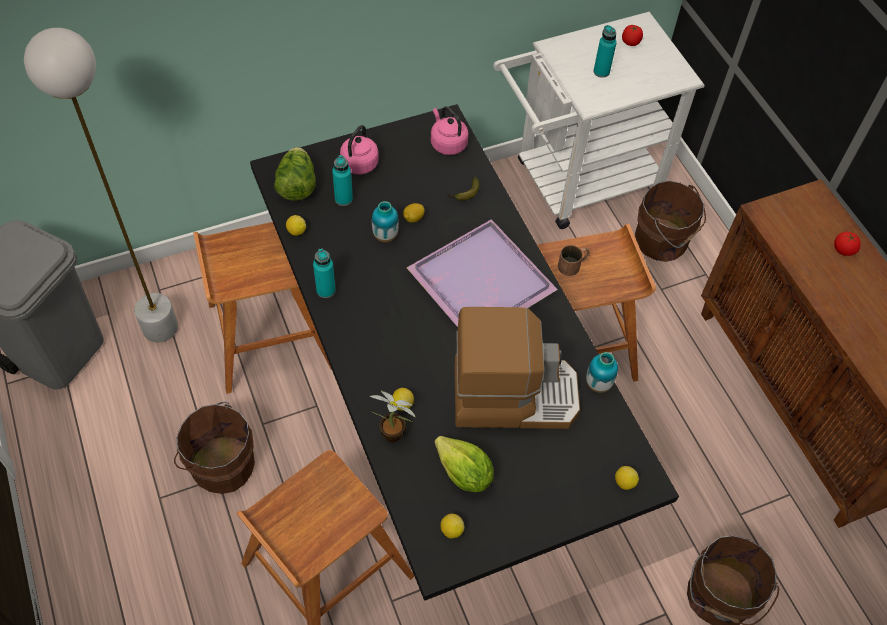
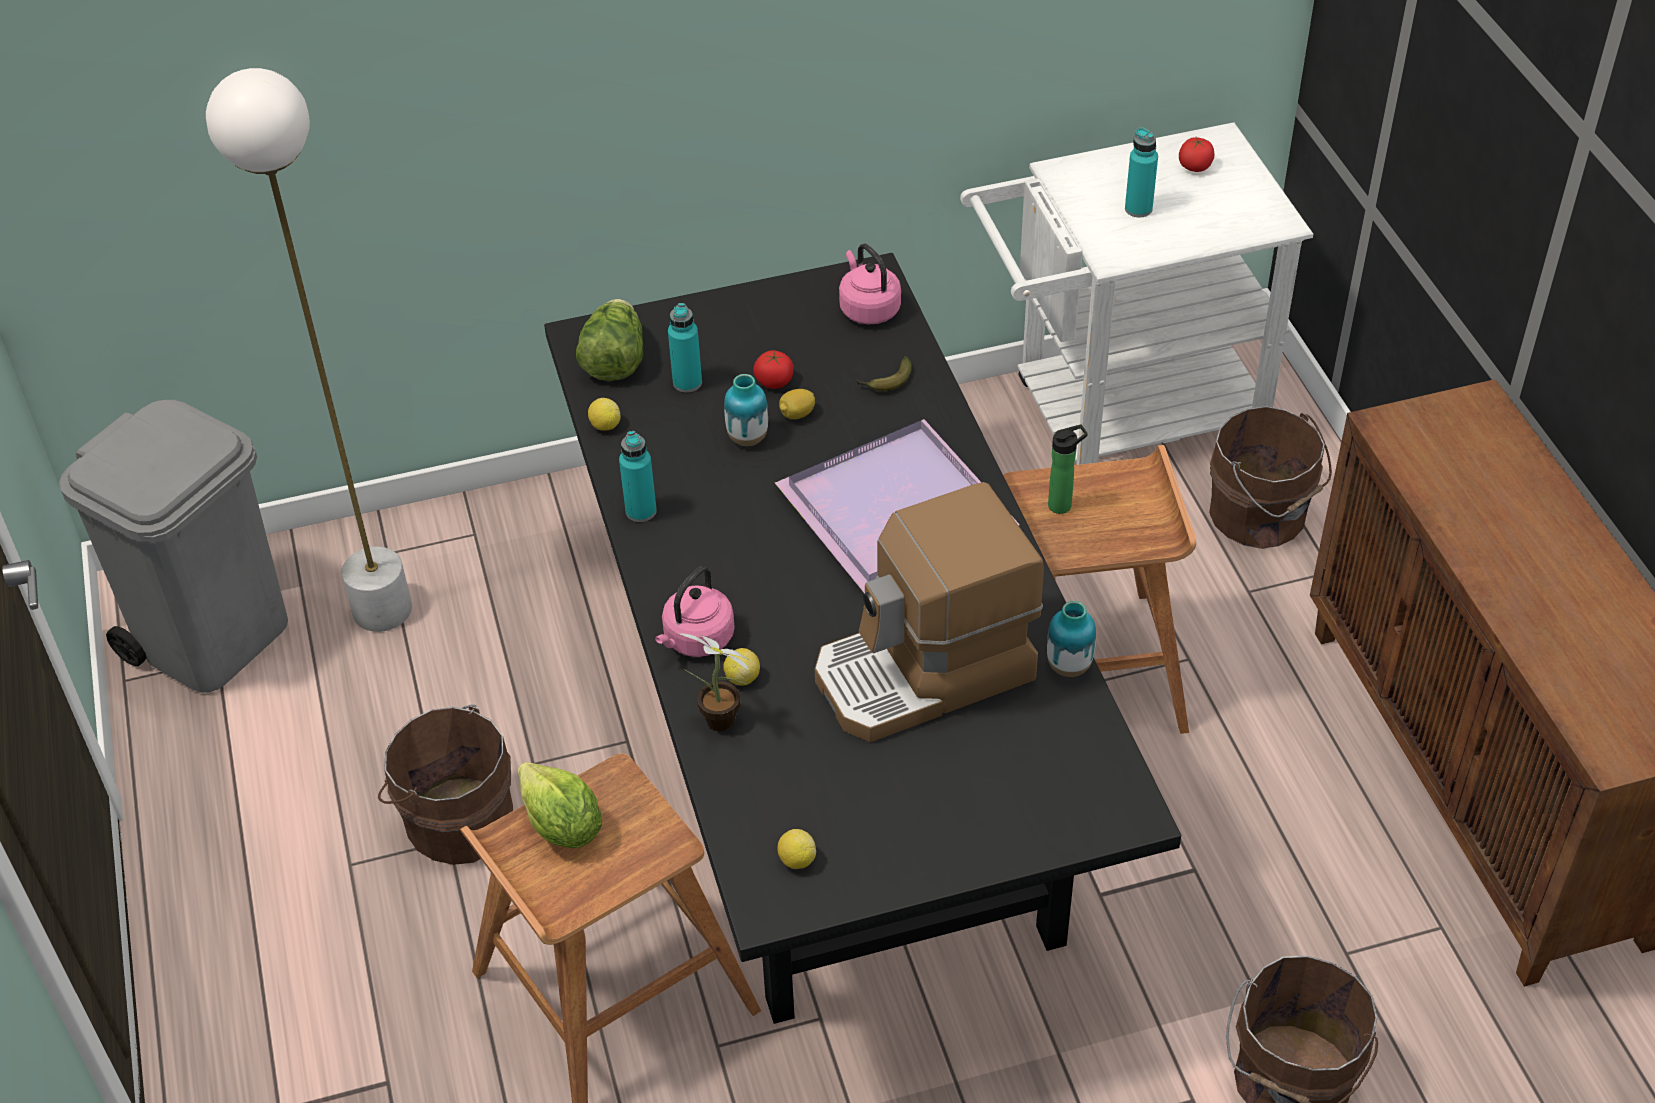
camera: 10 degrees right, 10 degrees down
(269, 335) = (560, 630): brown stool -> none
(358, 165) = (717, 335): pink kettle -> pink kettle (696, 640)
(464, 474) = (828, 782): lettuce -> lettuce (562, 826)
(513, 395) = (925, 674): coffee machine -> coffee machine turned 150 degrees clockwise
(573, 264) = (1063, 504): brown mug -> bottle
(624, 482) = (1092, 809): lemon -> none
(843, 250) = (1517, 485): tomato -> tomato (774, 381)

